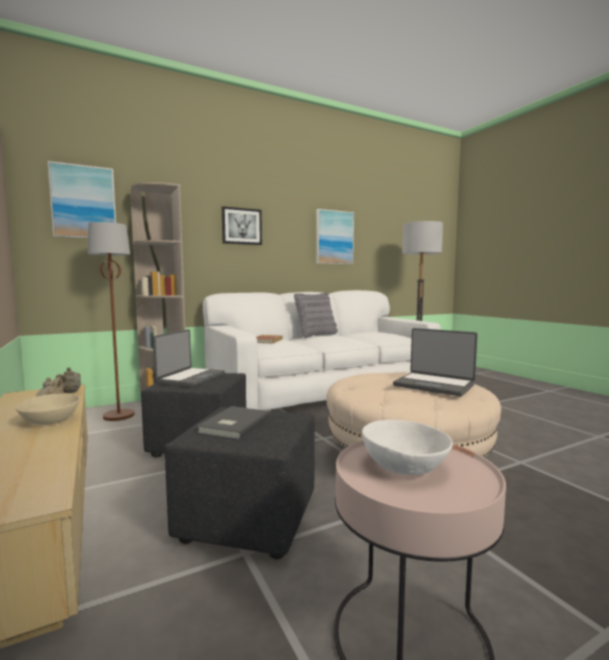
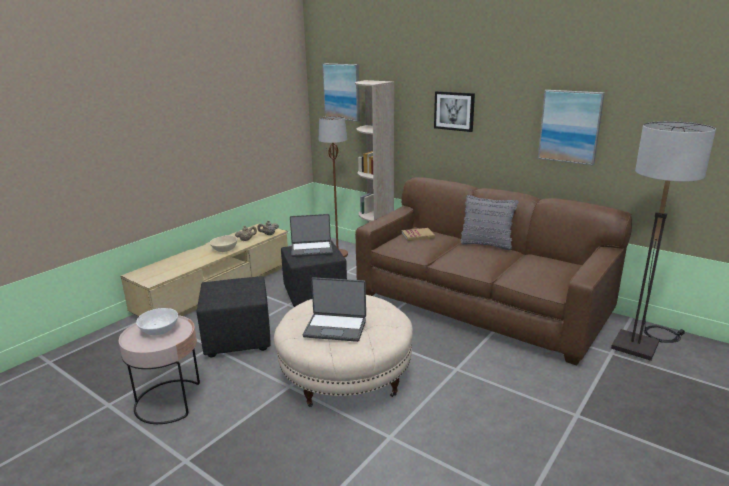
camera: 65 degrees right, 15 degrees up
(233, 424) = (230, 287): grey book -> none
(323, 392) = (479, 305): white sofa -> brown sofa
(434, 385) = (335, 327): laptop -> laptop turned 90 degrees counterclockwise

